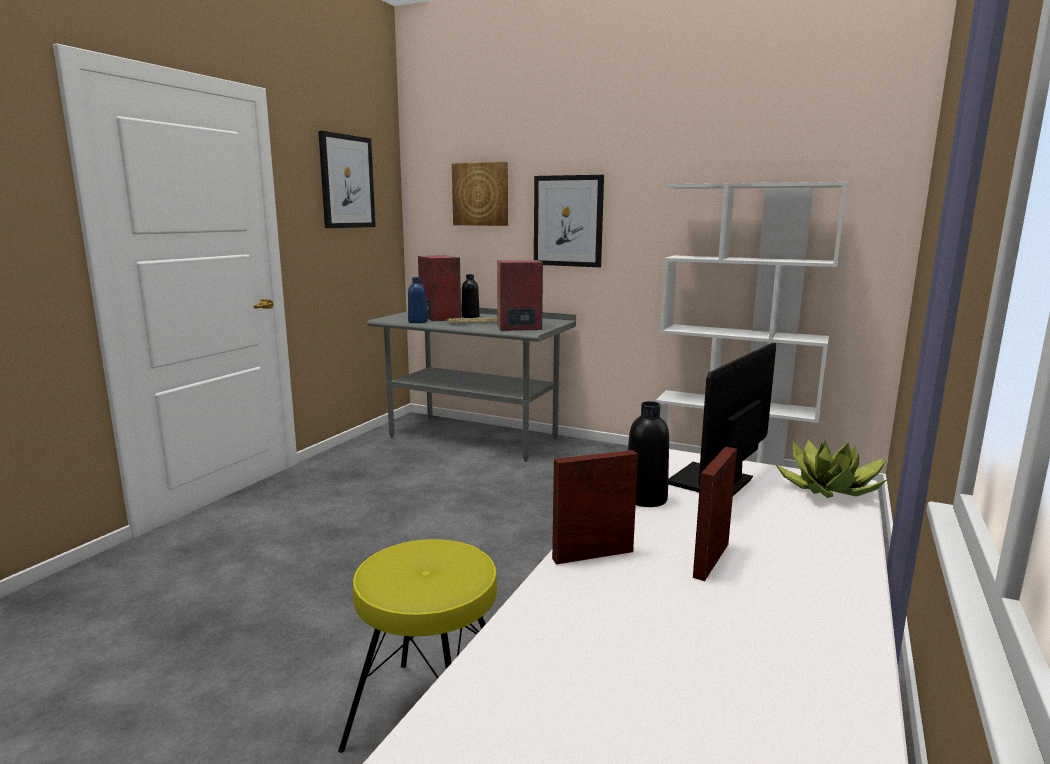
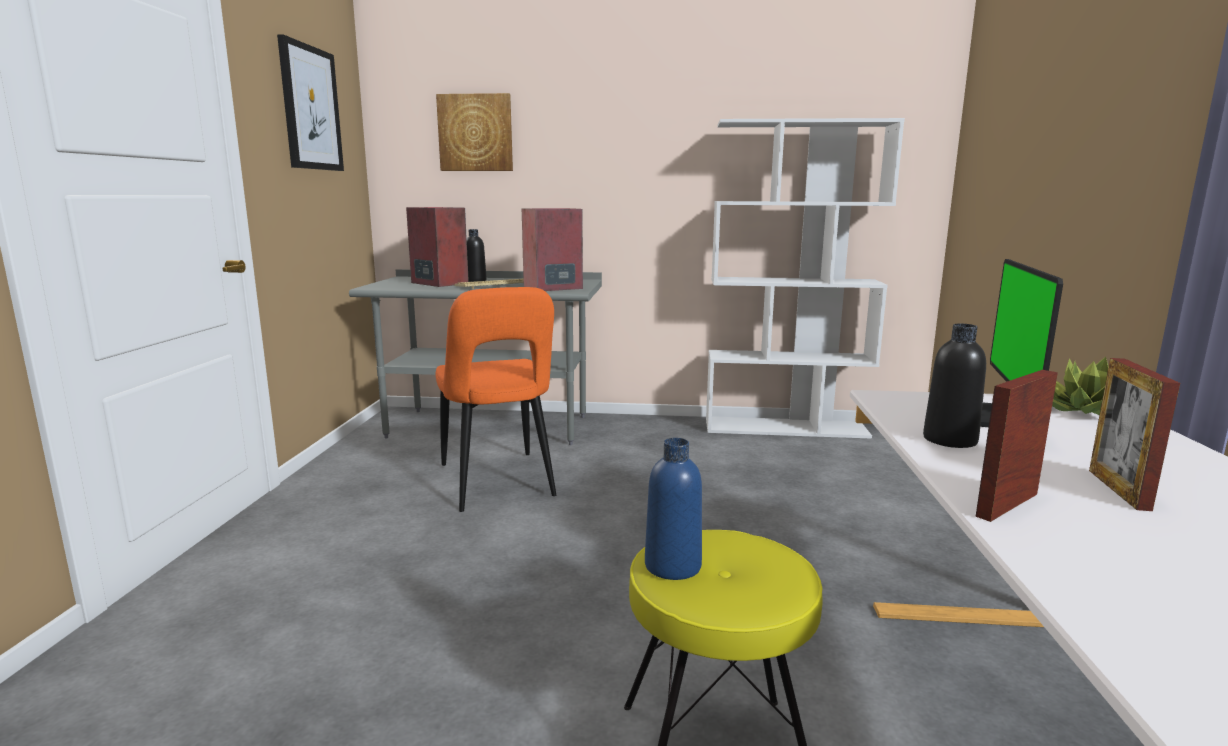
camera: 20 degrees left, 0 degrees up
(417, 322) = (419, 288): blue bottle -> blue bottle (672, 566)
(444, 485) = (498, 483): none -> orange chair
(568, 221) = (588, 164): picture -> none

